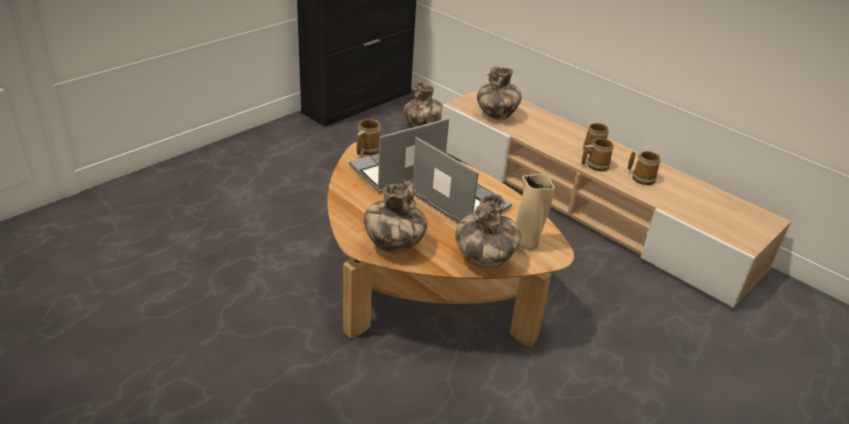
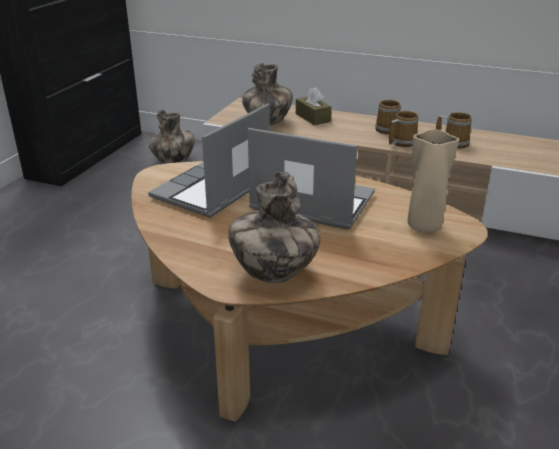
camera: 20 degrees left, 5 degrees down
(367, 149) = (159, 176): mug -> none
(485, 260) = (395, 256): vase -> none
(538, 121) = (312, 117): none -> brown tissue box

